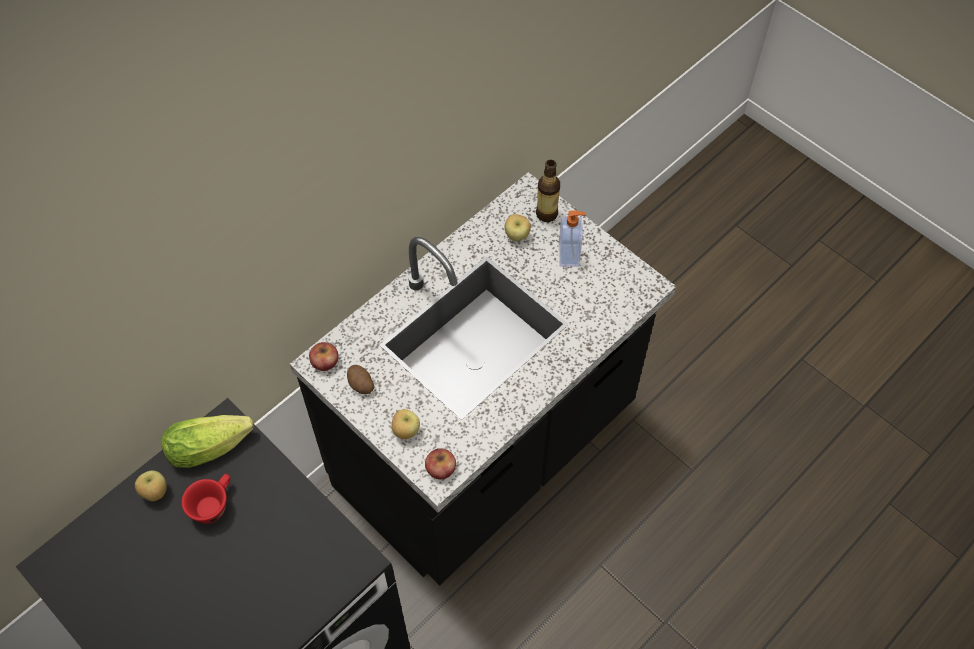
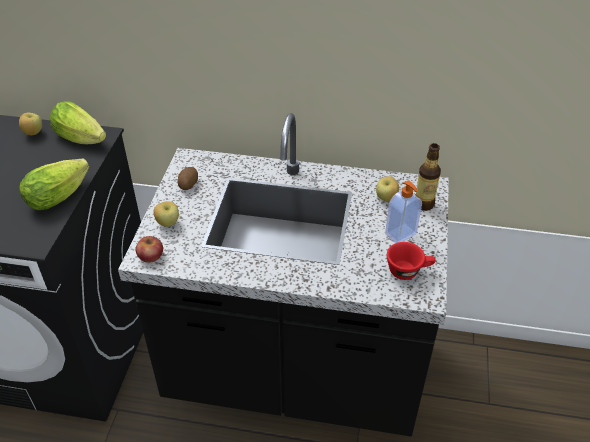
camera: 55 degrees right, 15 degrees down
(213, 504) = (40, 158): red cup -> red cup (408, 270)
(298, 507) = (61, 194): none -> lettuce
(325, 361) = (192, 160): apple -> none

